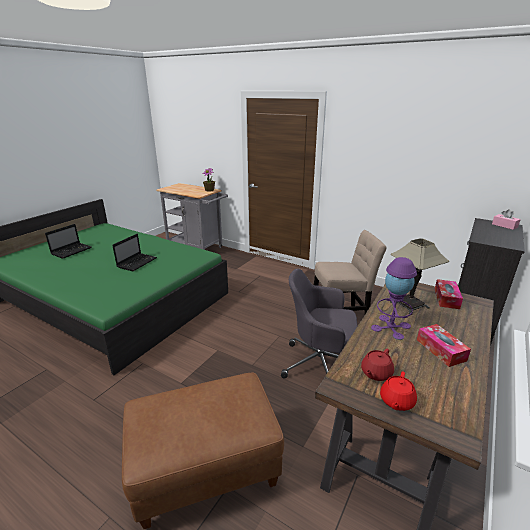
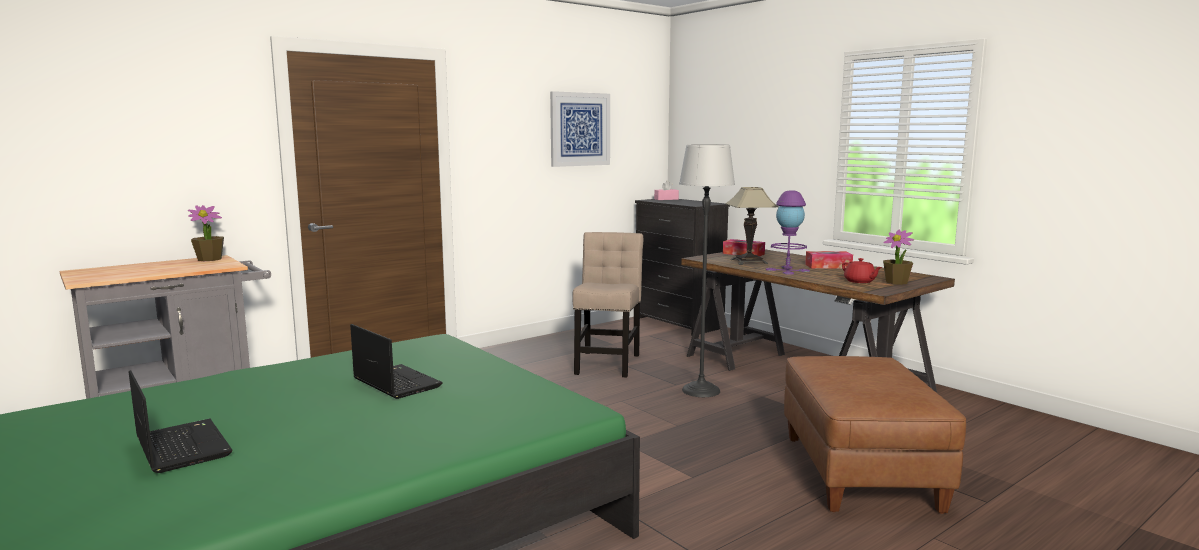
camera: 70 degrees left, 15 degrees down
(320, 365) = (700, 390): grey office chair -> floor lamp
(396, 401) = (896, 282): red teapot -> potted plant
(429, 151) = (580, 129): none -> picture

